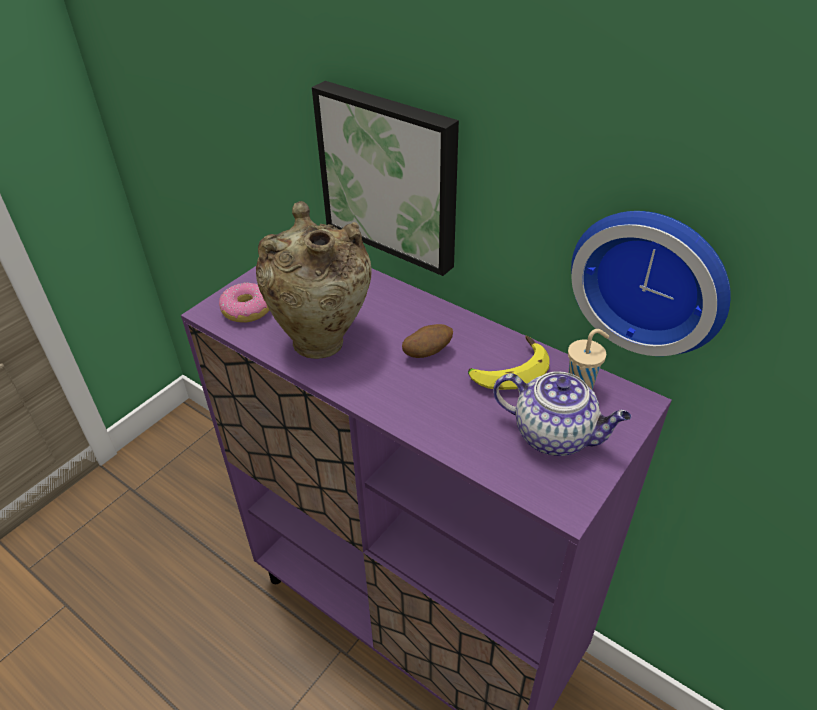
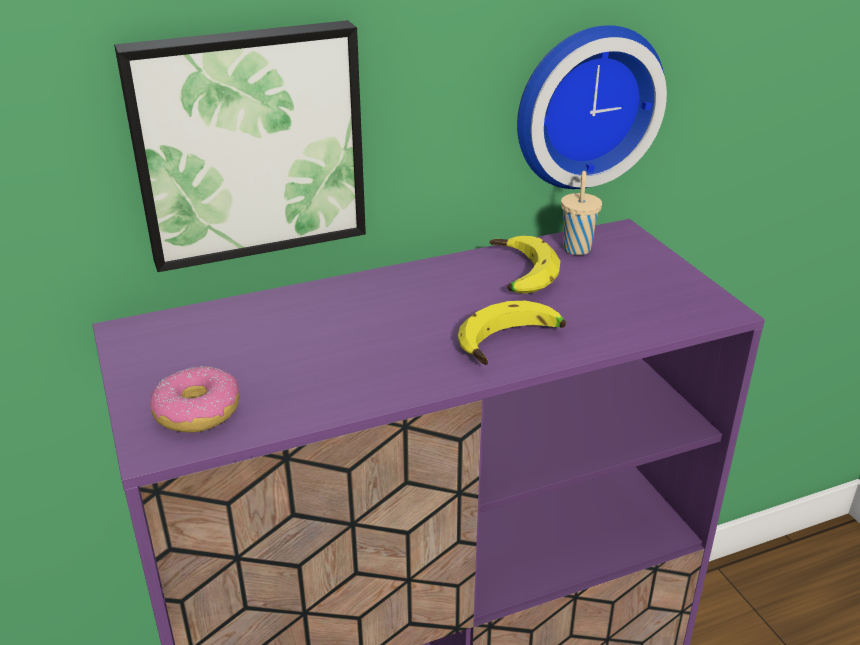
camera: 60 degrees left, 10 degrees down
(322, 340) = (337, 369): beige vase -> none
(409, 403) = (513, 345): none -> banana
(427, 353) = (442, 308): potato -> none
(555, 435) = (630, 283): teapot -> none

